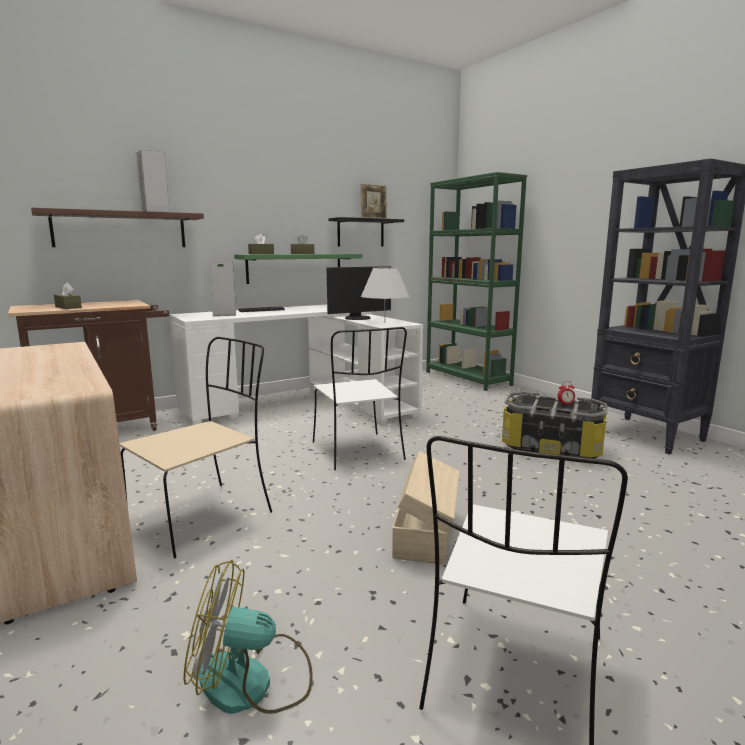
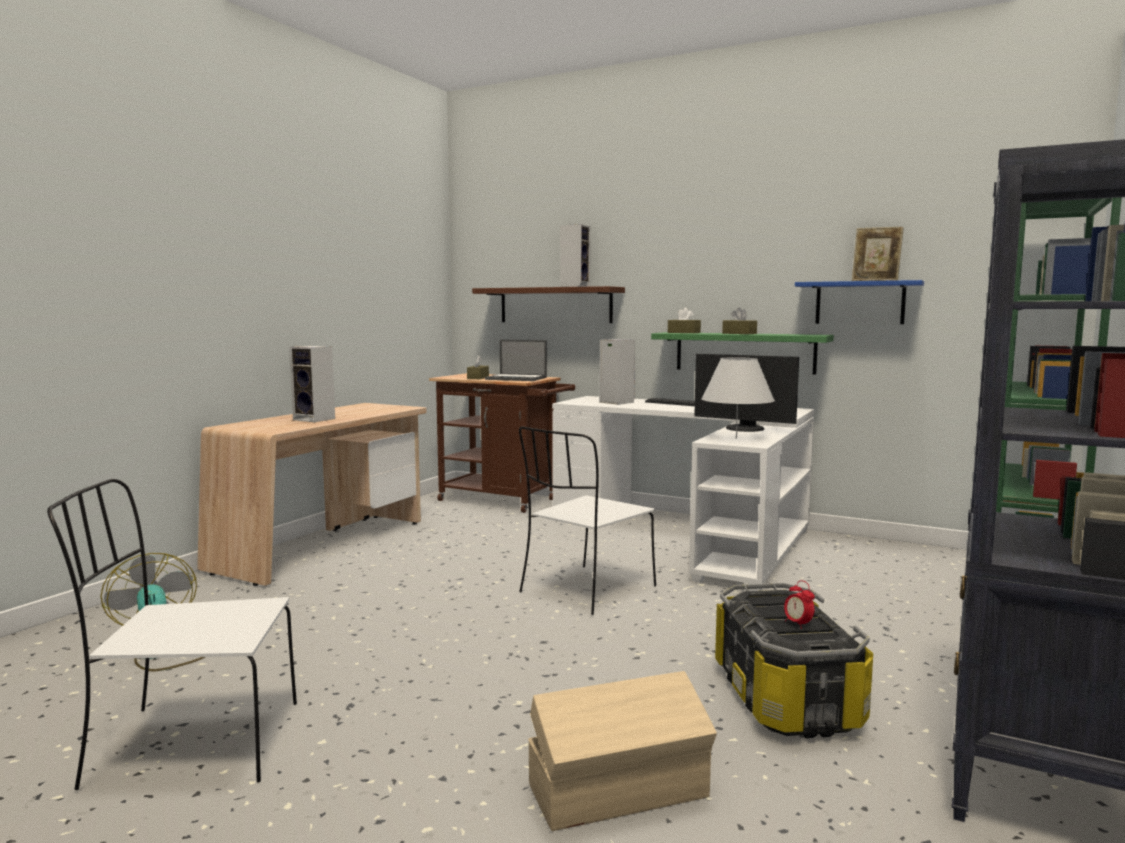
camera: 60 degrees right, 5 degrees down
(47, 370) = (315, 419): none -> speaker
(112, 304) = (517, 378): none -> laptop
(204, 516) = (377, 575): beige chair -> none
(360, 232) = (859, 303): black shelf -> blue shelf
(426, 532) = (420, 662): beige storage box -> beige storage box (620, 792)

